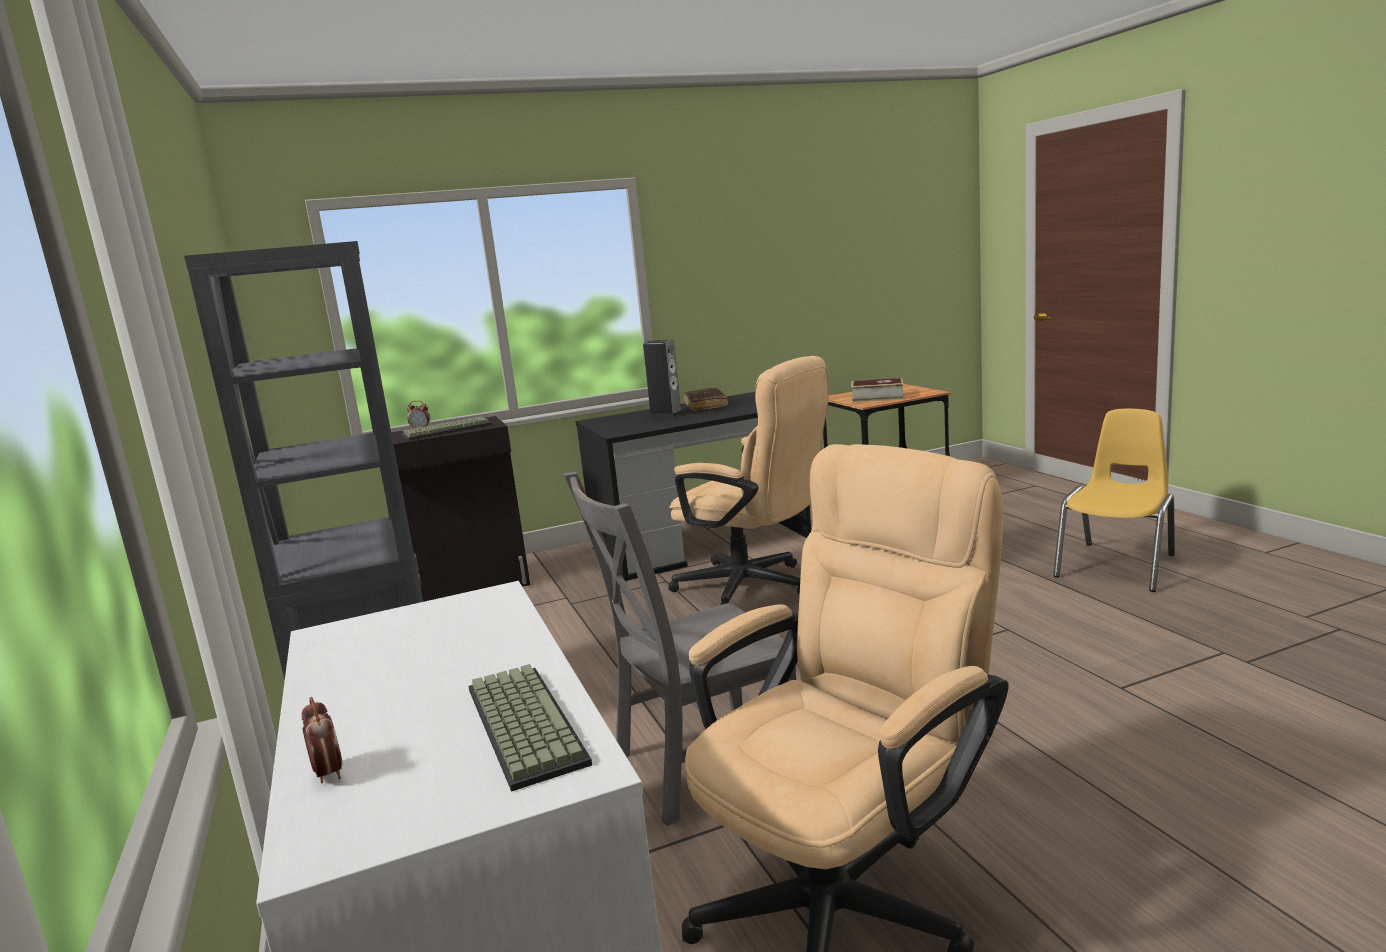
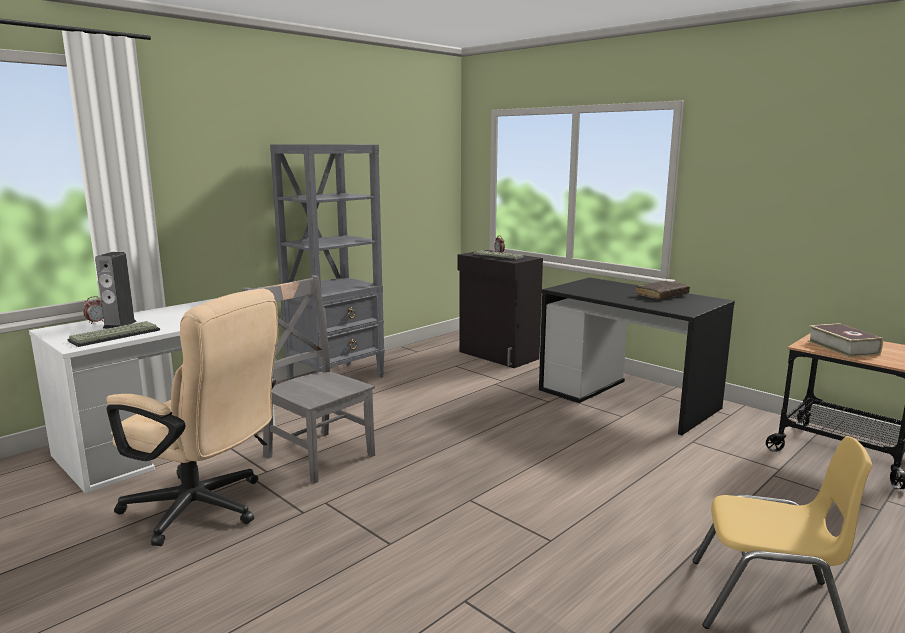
camera: 65 degrees right, 0 degrees up
(665, 415) = (621, 291): speaker -> speaker (120, 324)
(755, 588) = (559, 431): beige office chair -> none

